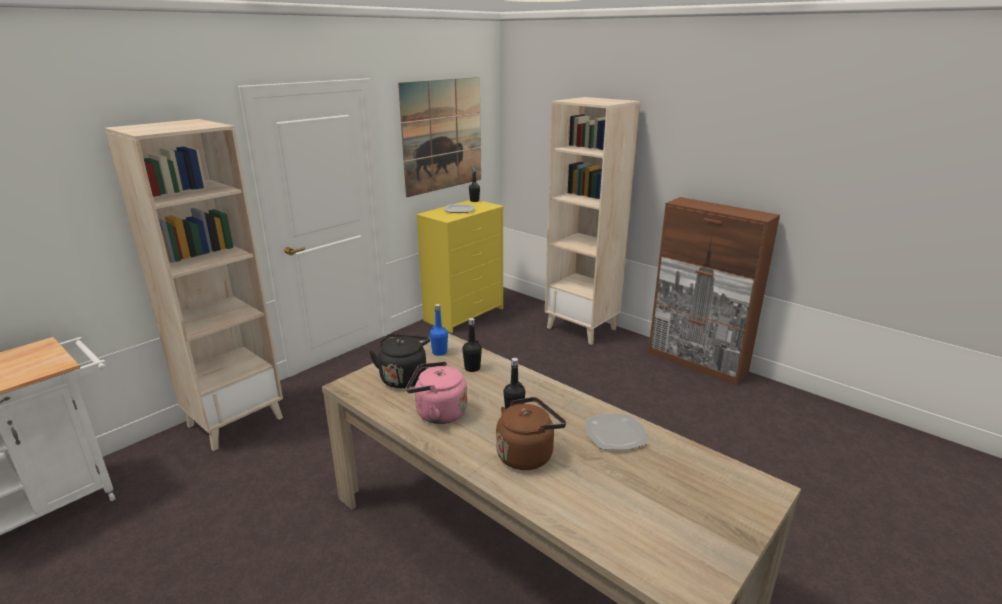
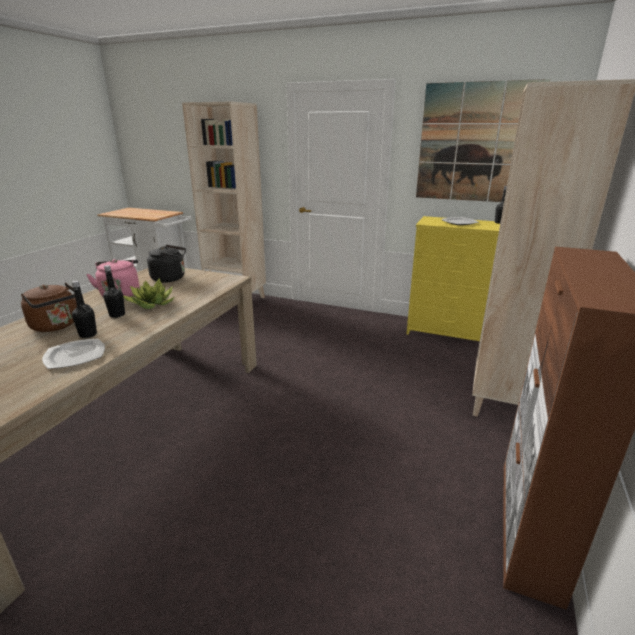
camera: 70 degrees right, 0 degrees up
(439, 352) = (212, 281): blue bottle -> none
(472, 368) = (188, 293): black bottle -> black bottle (88, 335)
(493, 391) = (151, 304): none -> potted plant

